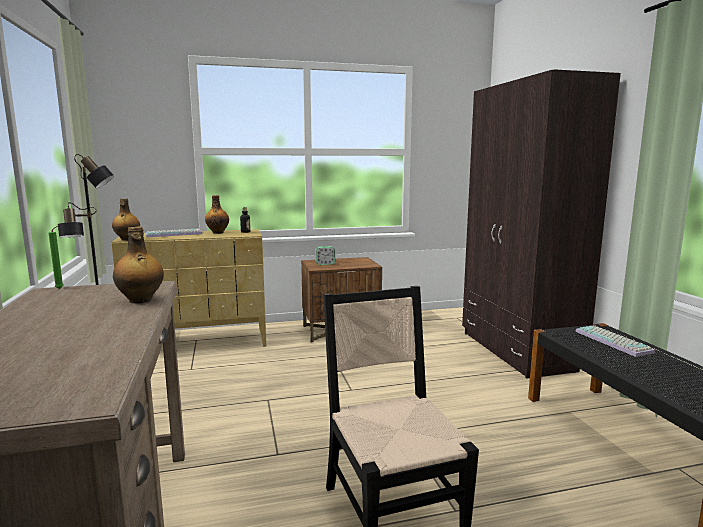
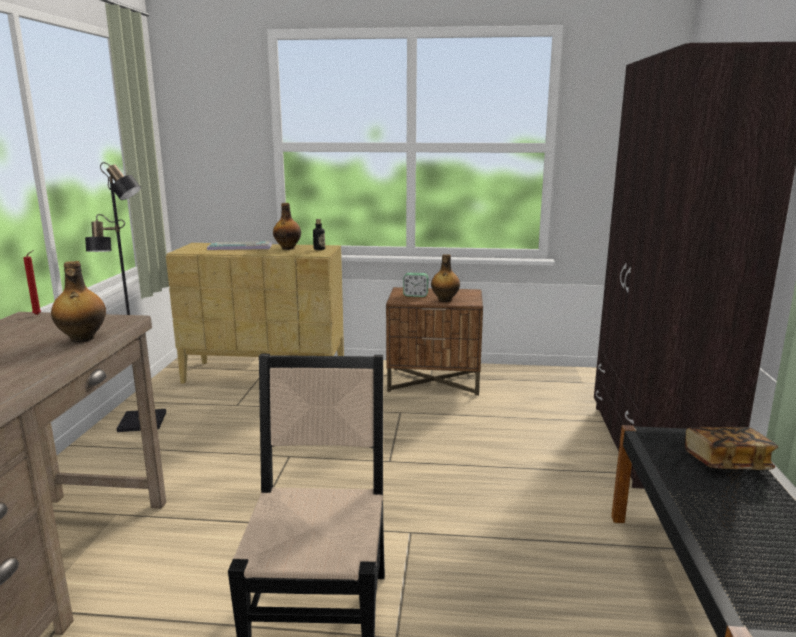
camera: 20 degrees right, 5 degrees up
(61, 288) = (38, 314): green candle -> red candle
(127, 239) = (184, 252): bottle -> bottle (444, 300)
(614, 341) = (726, 463): keyboard -> book

